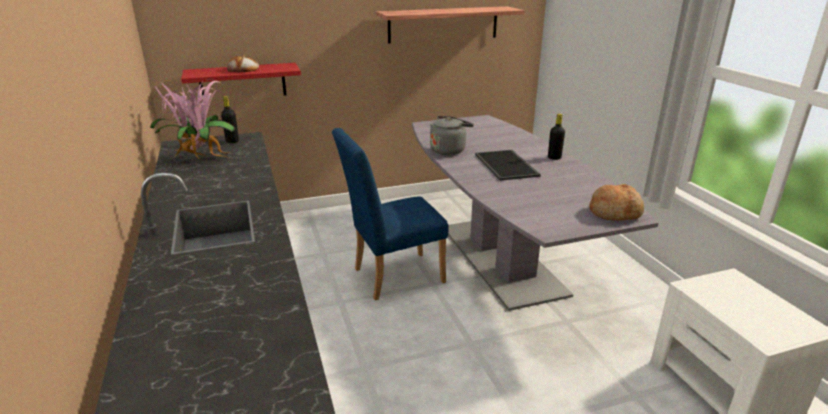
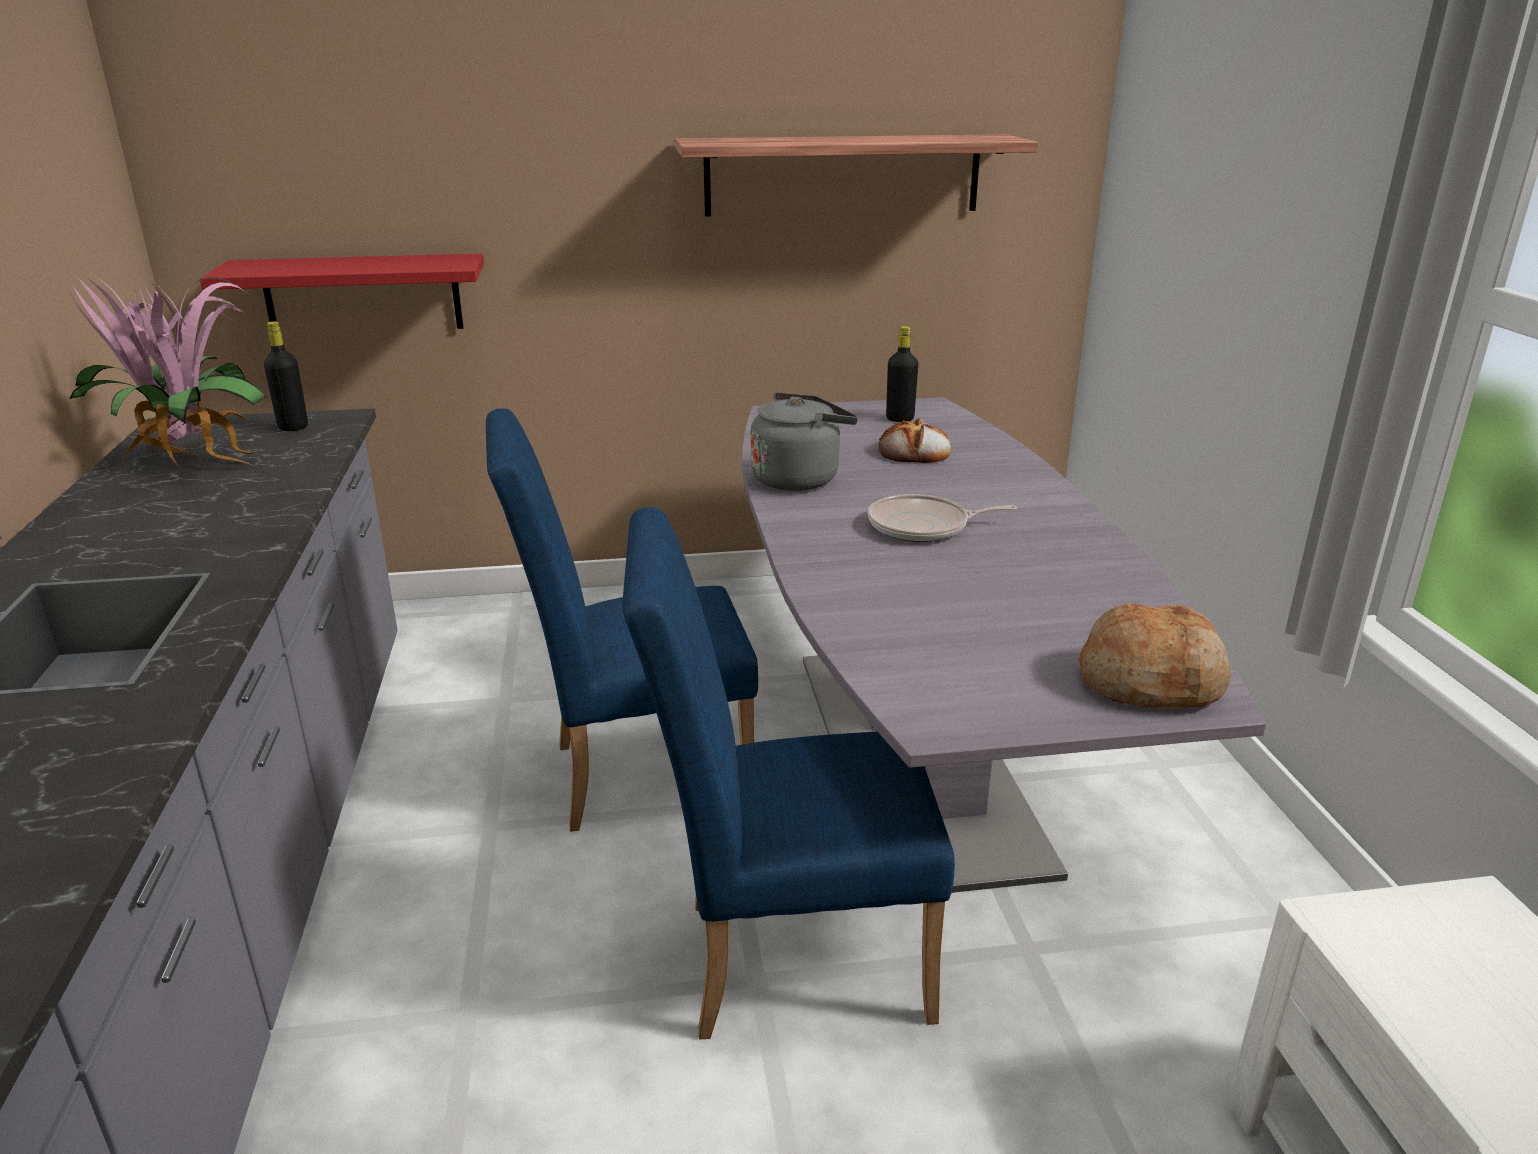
camera: 10 degrees right, 0 degrees up
(243, 69) = (353, 264): bread -> bread (915, 452)
(478, 334) = (785, 957): none -> blue chair
(507, 165) = (923, 526): tray -> frying pan
(554, 157) = (1055, 515): black bottle -> black bottle (900, 419)

